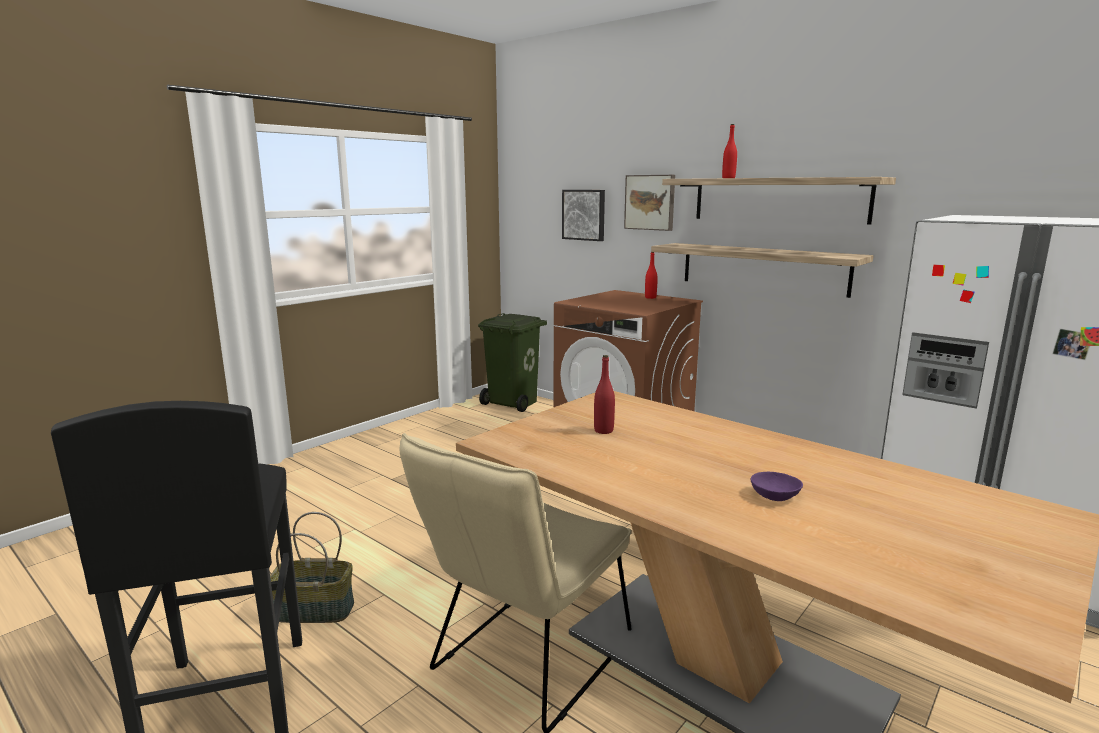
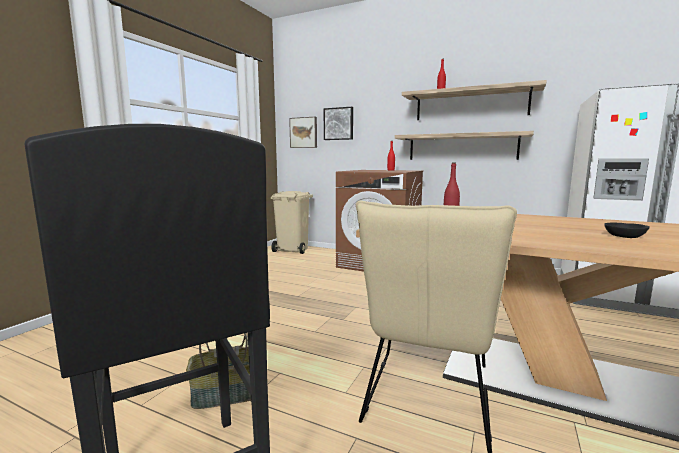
camera: 15 degrees left, 5 degrees down
(513, 403) = (293, 250): green trash can -> beige trash can
(650, 202) = (385, 112): picture -> picture (304, 132)
(775, 495) = (624, 236): purple bowl -> black bowl

